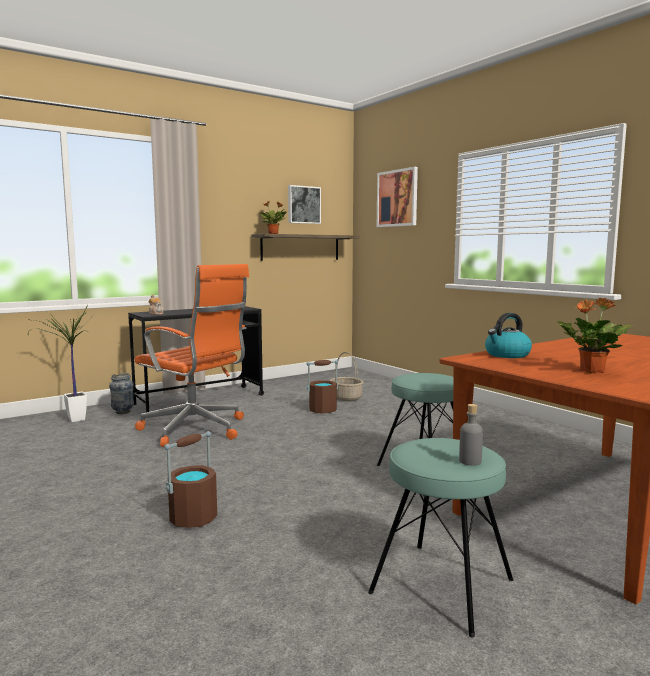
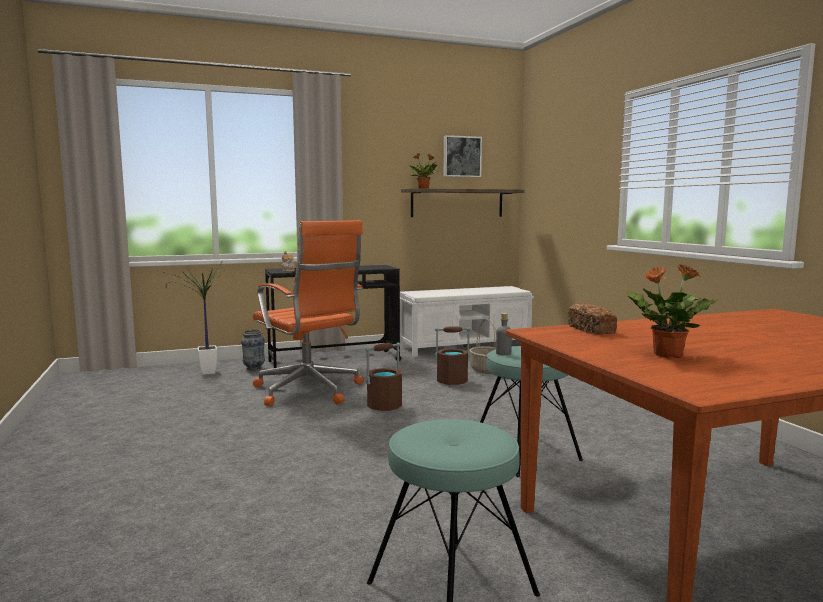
camera: 15 degrees right, 0 degrees up
(193, 518) = (248, 480): brown bucket -> brown bucket (384, 406)
(313, 378) = (465, 346): none -> white bench
(397, 198) = (564, 147): picture -> none
(470, 461) = (469, 449): grey bottle -> grey bottle (503, 353)
(507, 355) = (591, 330): kettle -> bread

